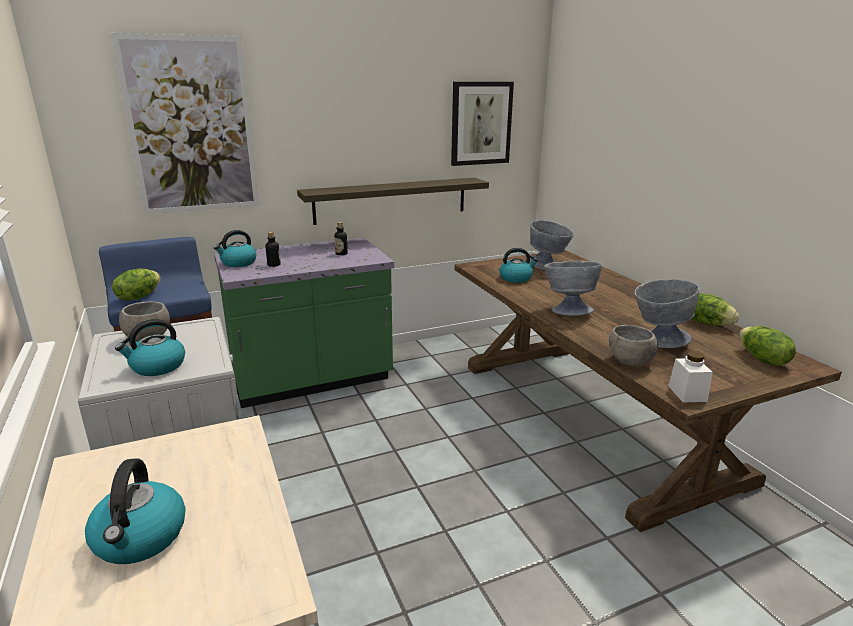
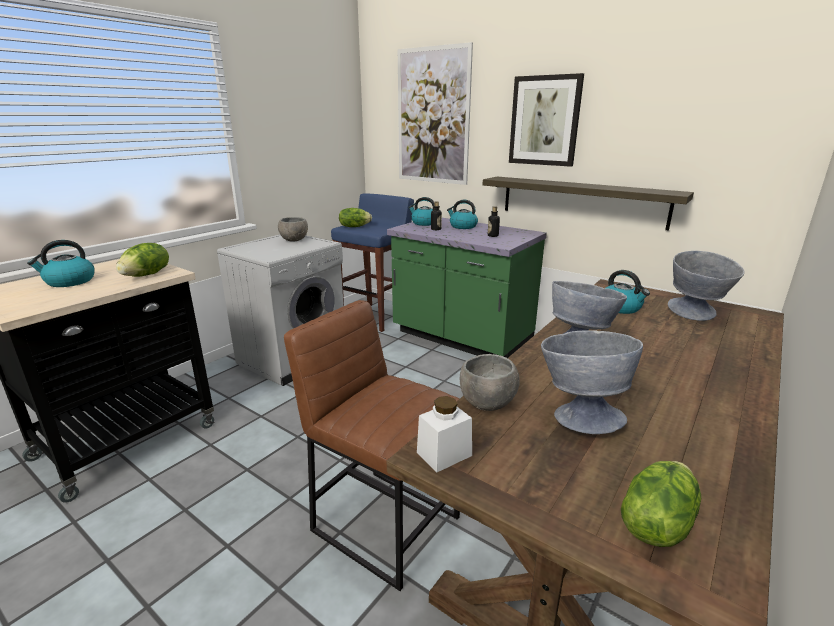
camera: 60 degrees right, 0 degrees up
(157, 366) = (262, 250): kettle -> kettle (462, 226)
(481, 123) = (716, 124): picture -> picture (544, 121)
(549, 528) = (384, 522): none -> brown chair
(706, 323) = (723, 451): lettuce -> lettuce (147, 275)

